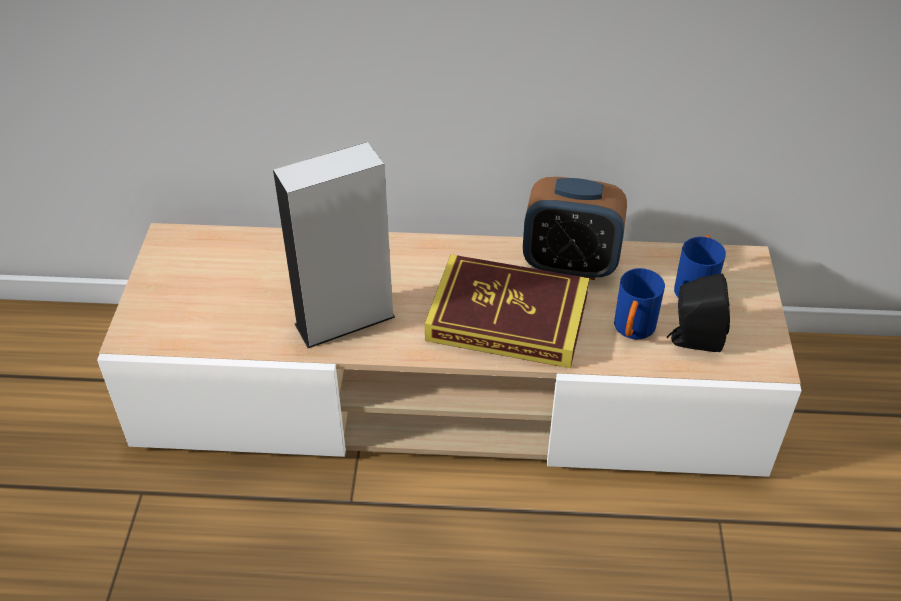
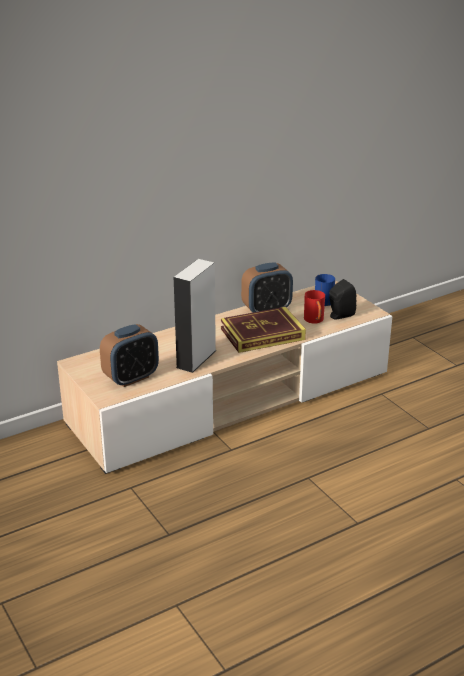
camera: 35 degrees left, 15 degrees down
(209, 311) = (131, 378): none -> alarm clock
(632, 331) = (315, 321): blue mug -> red mug

